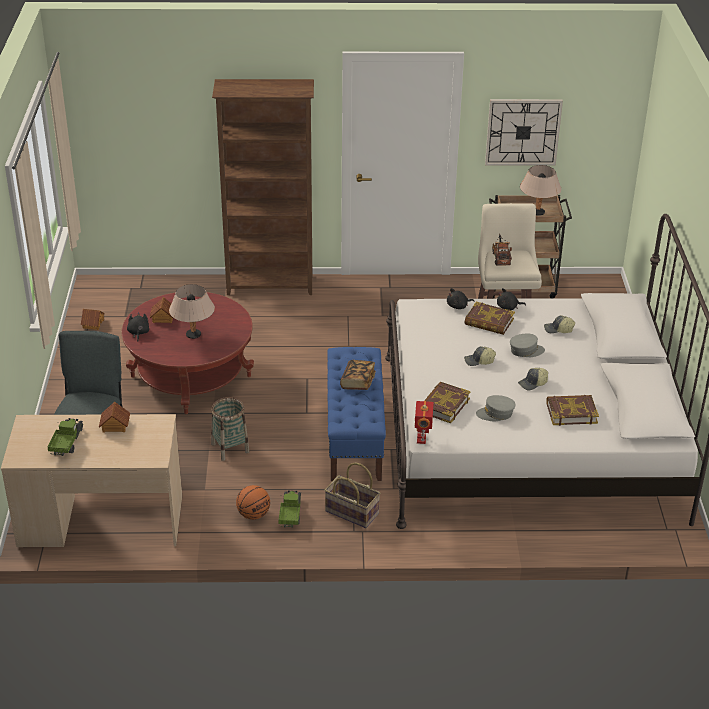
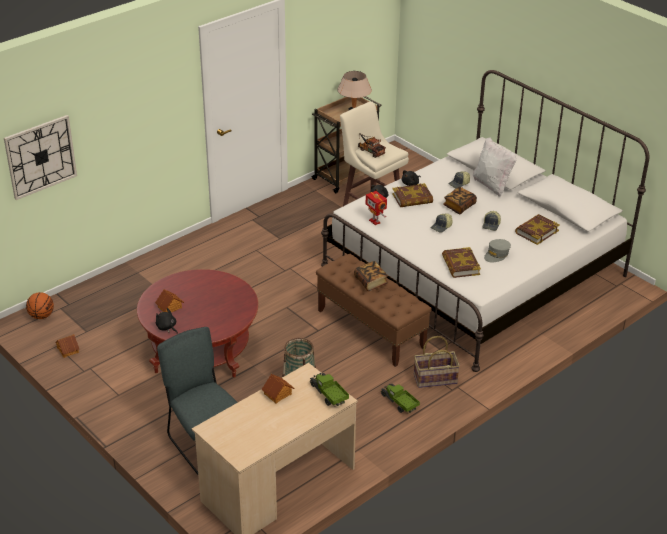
camera: 40 degrees left, 0 degrees up
(67, 443) = (261, 425): toy truck -> toy truck (328, 395)
(193, 334) = (210, 308): beige table lamp -> none
(253, 514) = (376, 417): basketball -> basketball (41, 316)
(270, 286) = (171, 255): brown bookcase -> none
(355, 437) = (371, 329): blue bench -> brown bench
(422, 439) = (478, 293): toy robot -> toy robot (375, 221)
(523, 132) = (327, 50): wall clock -> wall clock (40, 156)
(526, 350) = (459, 206): grey cap -> book
(590, 347) = (492, 186): none -> white pillow

